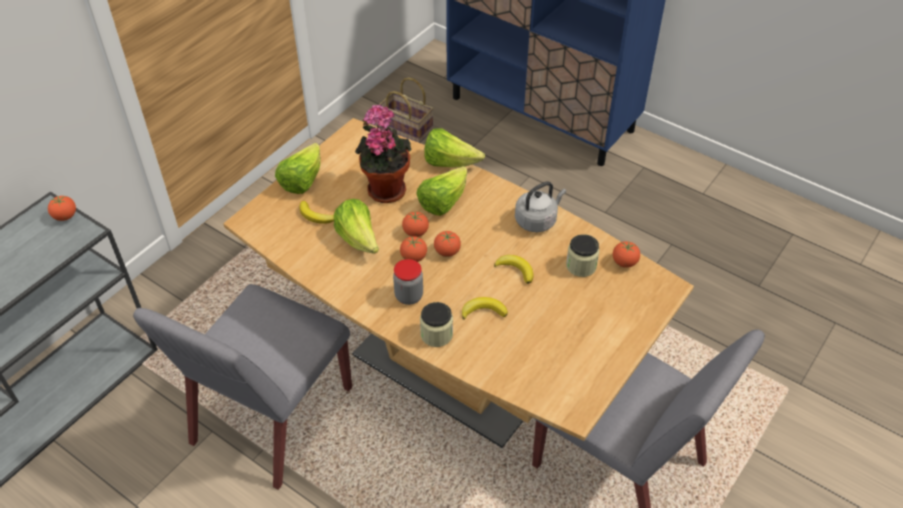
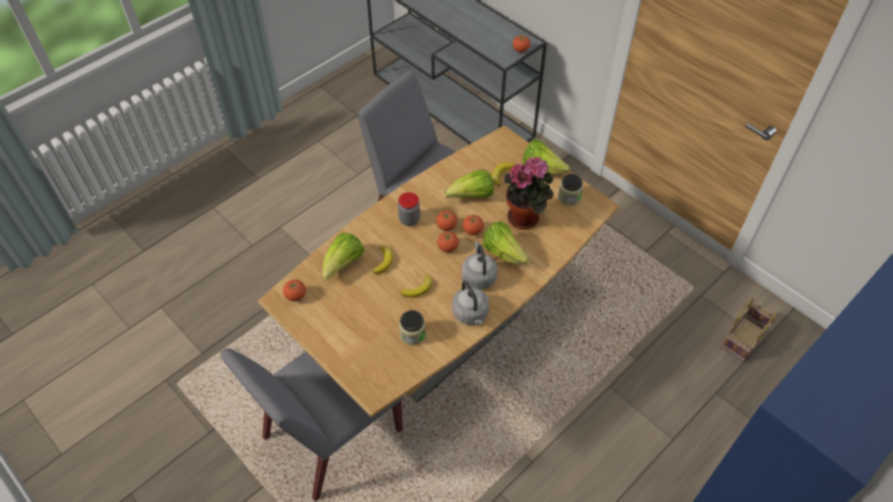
camera: 100 degrees right, 5 degrees up
(436, 334) = (370, 231): jar -> jar (569, 197)
(450, 163) = (552, 264): lettuce -> lettuce (343, 264)
(483, 220) = (478, 276): none -> grey kettle
(624, 262) = (409, 368): tomato -> tomato (296, 296)

